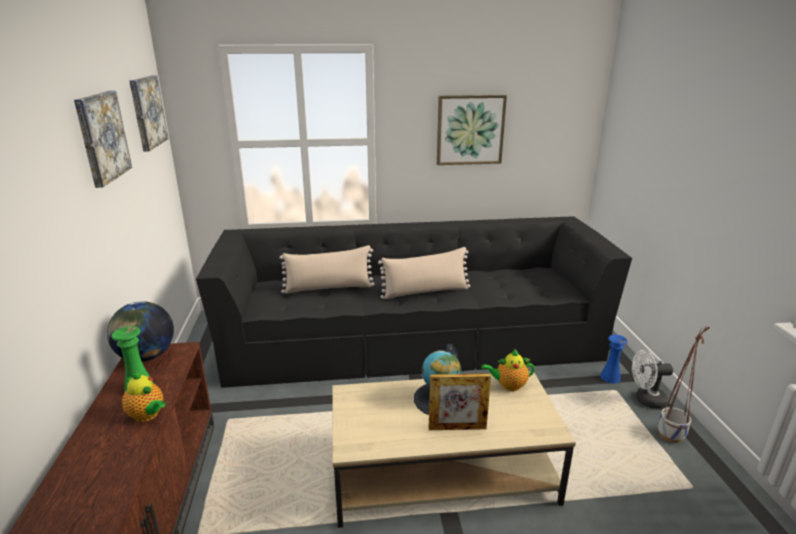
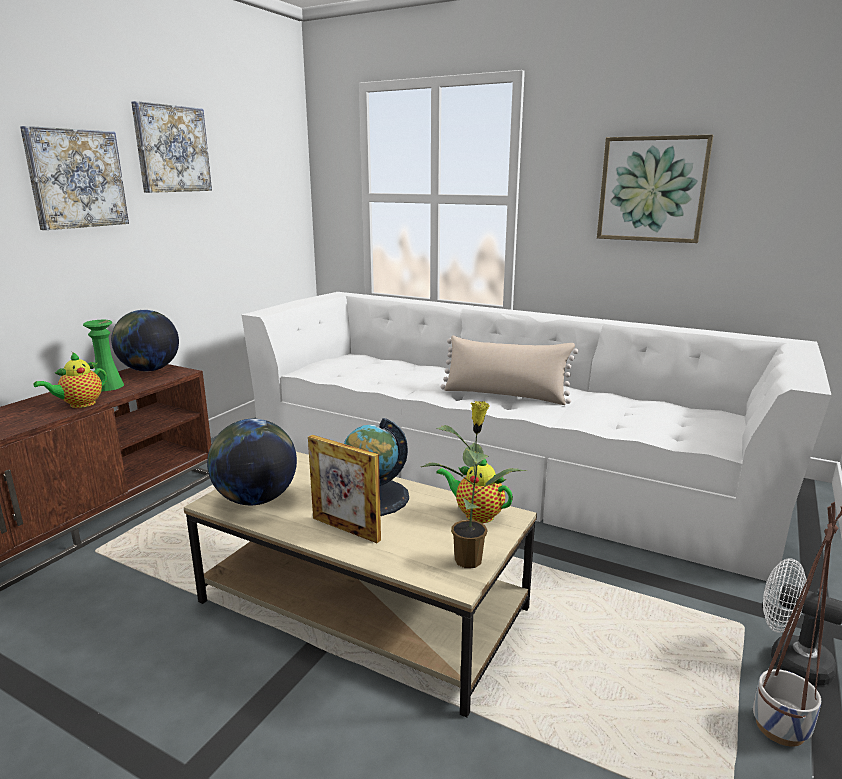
camera: 35 degrees right, 5 degrees down
(147, 112) = (268, 149): picture -> picture (76, 179)
(148, 415) = (80, 404): teapot -> teapot turned 60 degrees clockwise
(328, 288) = (403, 369): beige pillow -> none
(373, 433) = (255, 499): none -> globe
(412, 339) = (500, 467): black sofa -> white sofa
(541, 416) = (469, 559): none -> potted plant
(610, 377) = (755, 606): blue vase -> none

